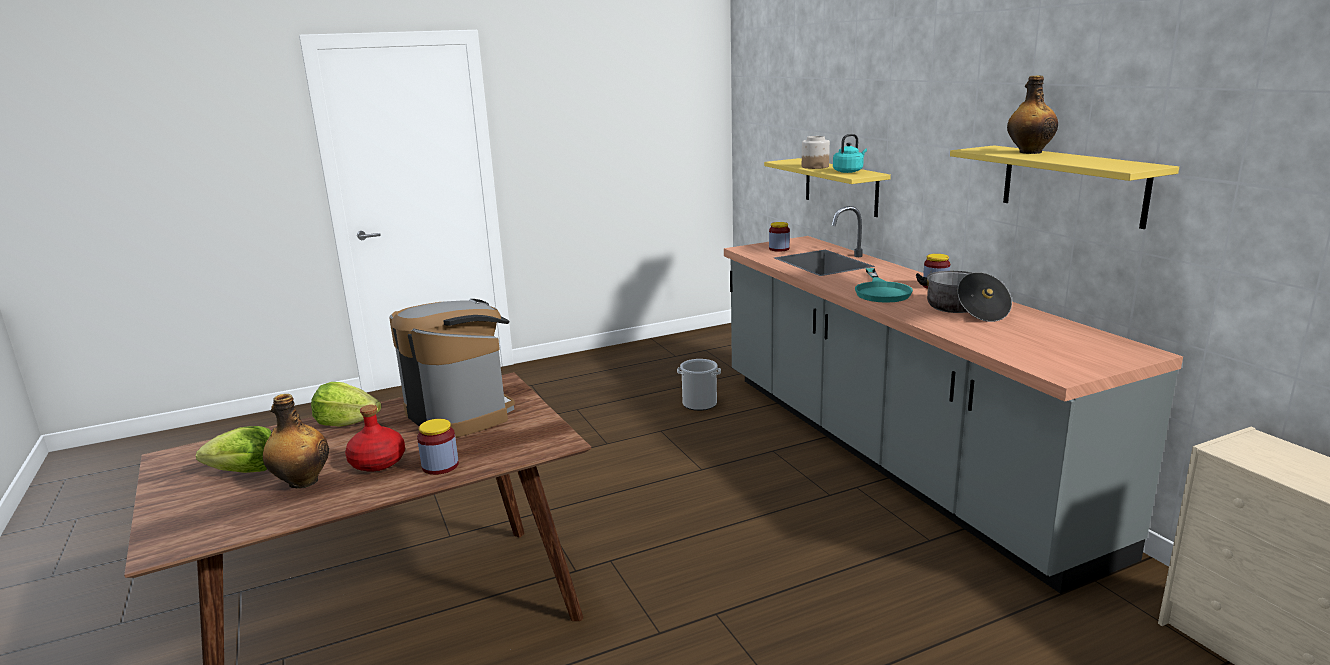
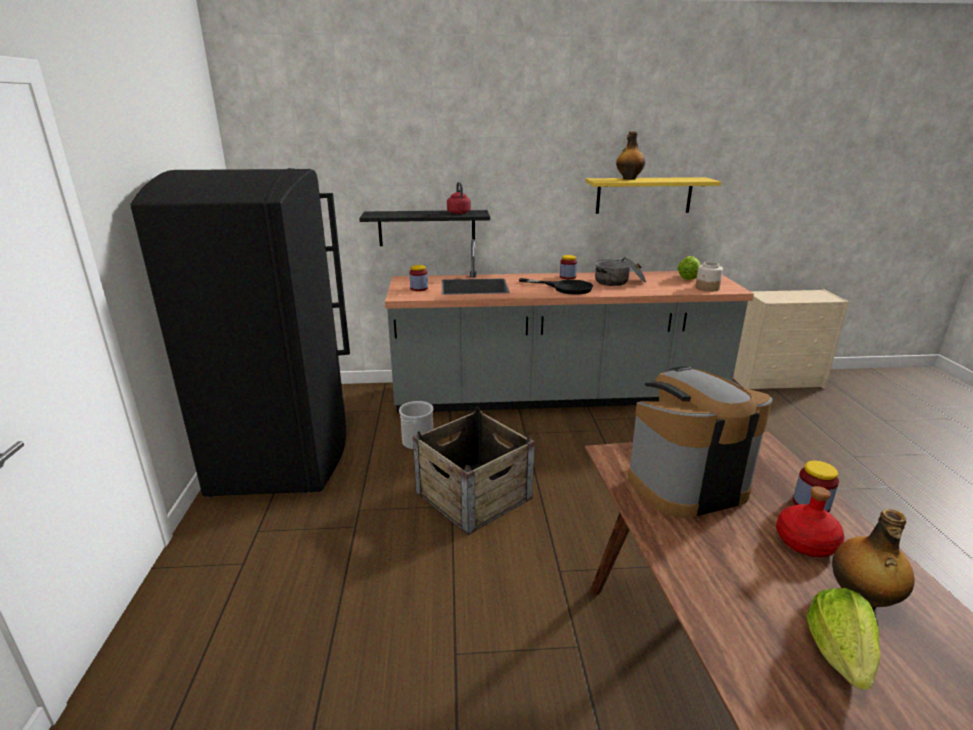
camera: 70 degrees left, 5 degrees up
(347, 422) = (696, 564): lettuce -> lettuce (688, 277)
(629, 449) = (473, 496): none -> crate
(632, 362) = (285, 454): none -> black fridge
(814, 167) = (419, 214): jar -> jar (707, 288)
(840, 186) = (426, 228): yellow shelf -> black shelf
(849, 171) = (458, 212): turquoise kettle -> red kettle
(881, 291) = (565, 288): turquoise frying pan -> black frying pan

